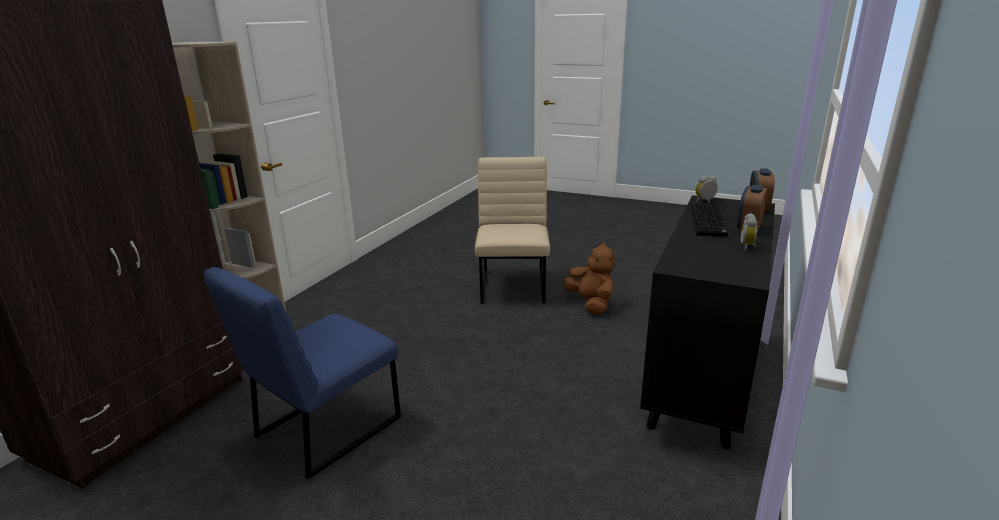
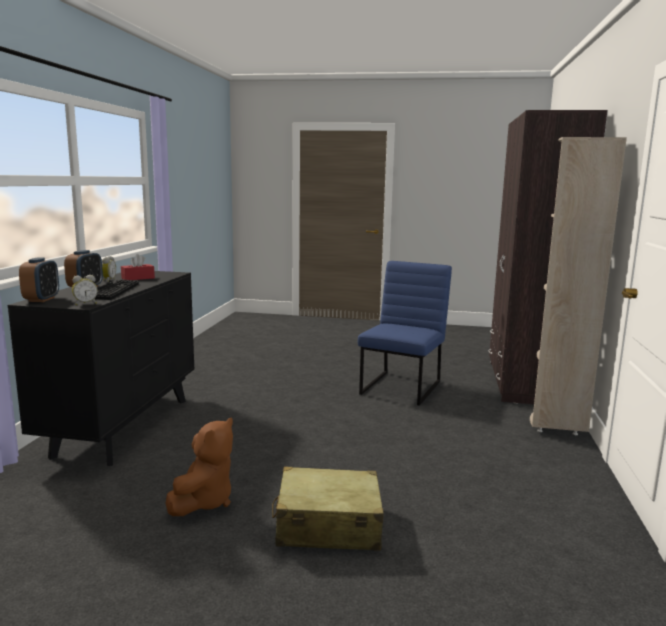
camera: 165 degrees right, 10 degrees down
(513, 285) = (328, 525): beige chair -> beige suitcase
(591, 304) = (204, 501): brown plush toy -> brown plush toy turned 120 degrees counterclockwise
(715, 252) = (138, 278): none -> red tissue box

